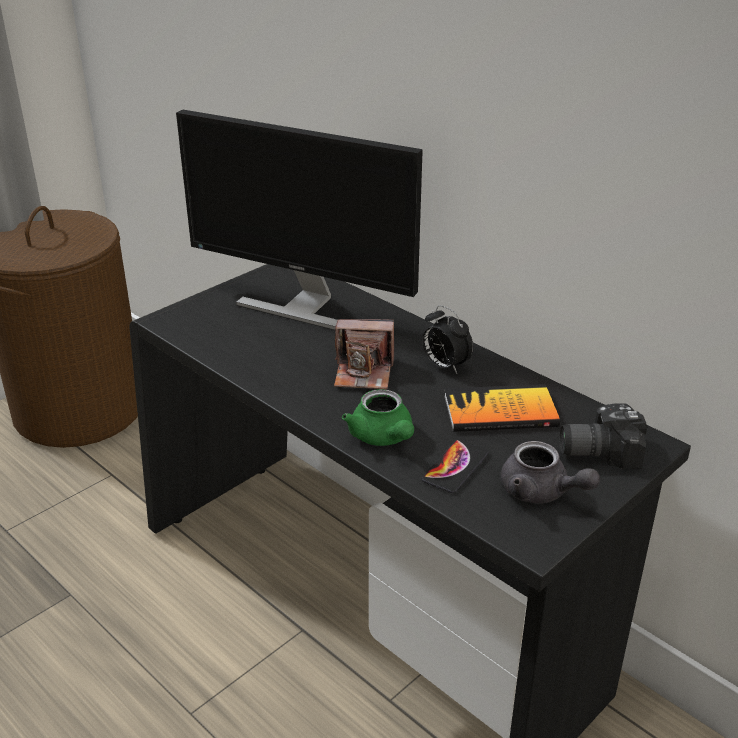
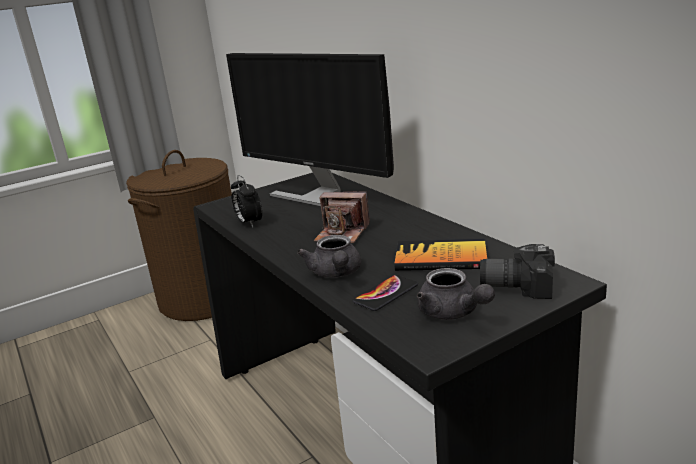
camera: 15 degrees right, 10 degrees down
(383, 438) = (336, 273): green teapot -> grey teapot
(444, 366) = (408, 229): alarm clock -> alarm clock (249, 223)

